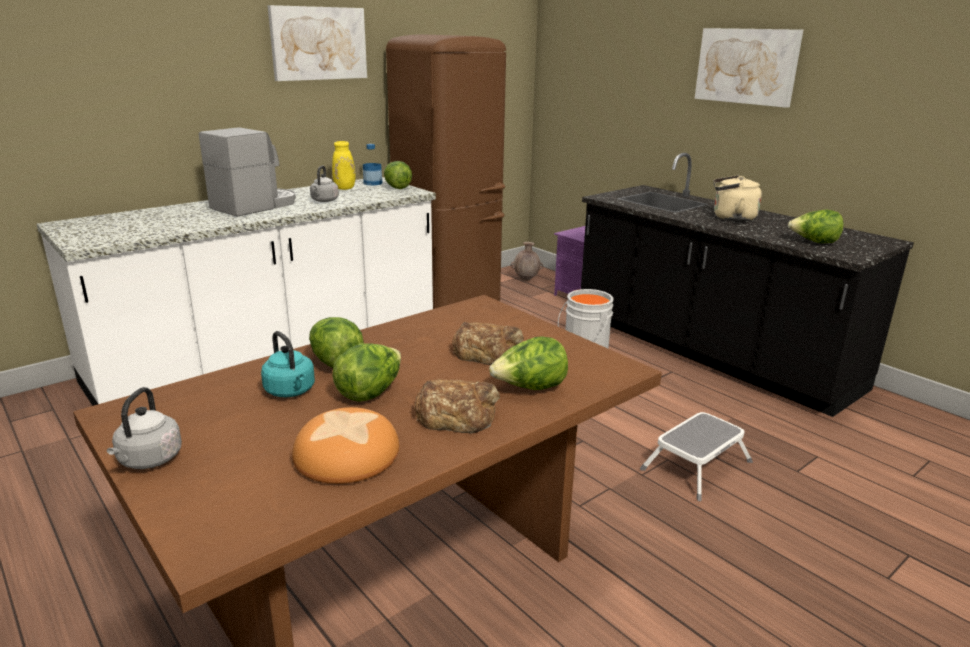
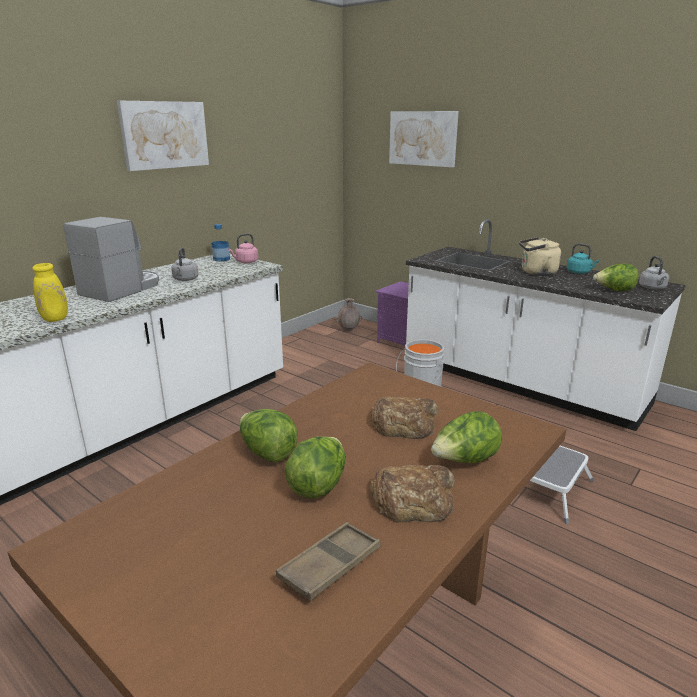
camera: 10 degrees left, 0 degrees up
(148, 460) = (119, 608): grey kettle -> grey kettle (652, 288)
(291, 391) = (238, 494): turquoise kettle -> turquoise kettle (579, 272)
(346, 188) = (199, 265): yellow vase -> yellow vase (57, 319)
(346, 453) = (330, 565): bread -> brown tray
(397, 187) = (245, 262): lettuce -> pink kettle
(451, 300) = (291, 355): brown fridge -> none
(709, 352) = (519, 383): black counter -> white counter
(747, 66) = (535, 146): picture -> picture (423, 138)

